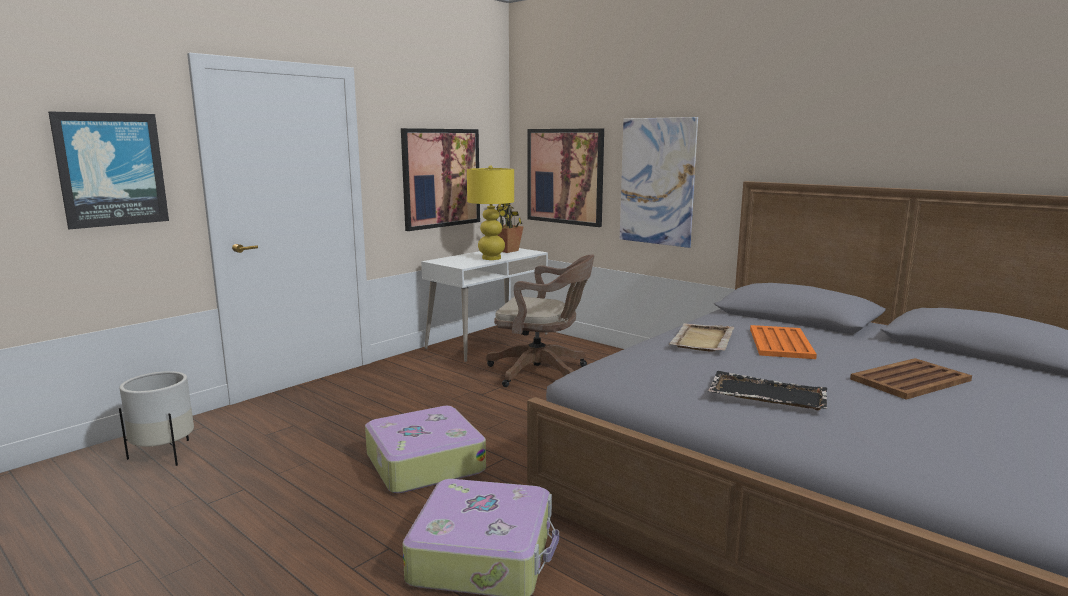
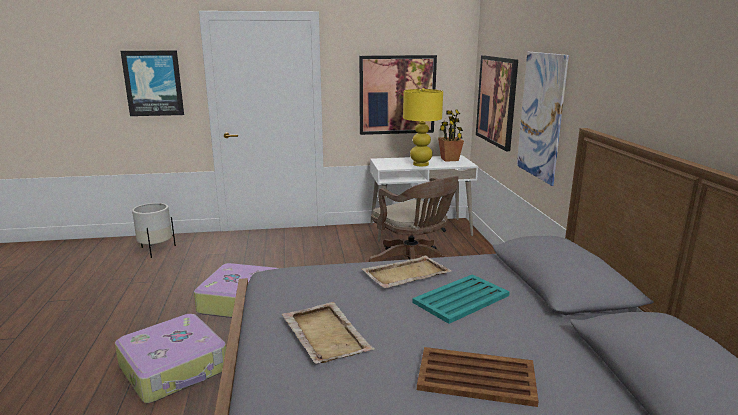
camera: 40 degrees right, 5 degrees up
(766, 394) = (325, 334): black tray -> beige tray
(780, 343) = (460, 299): orange tray -> turquoise tray

